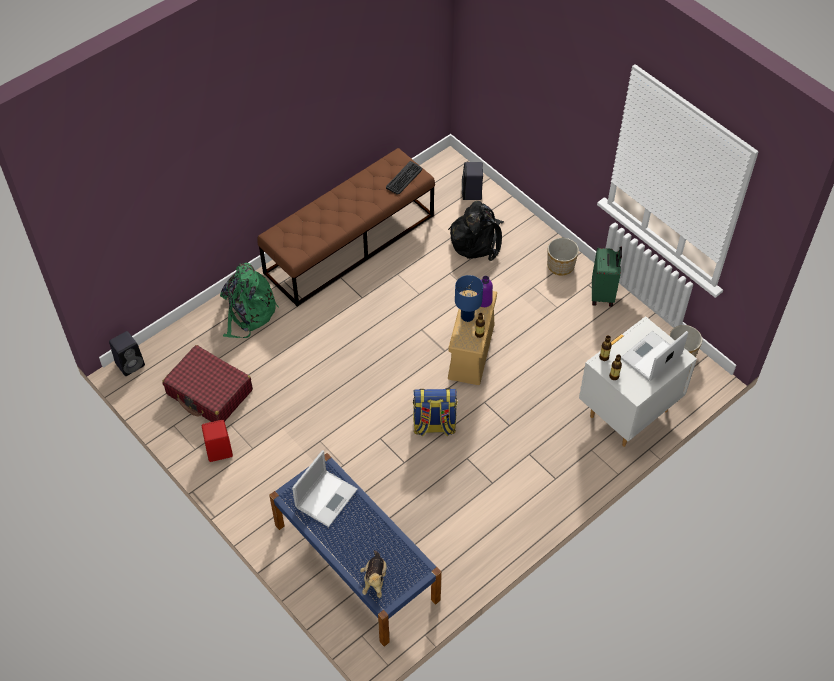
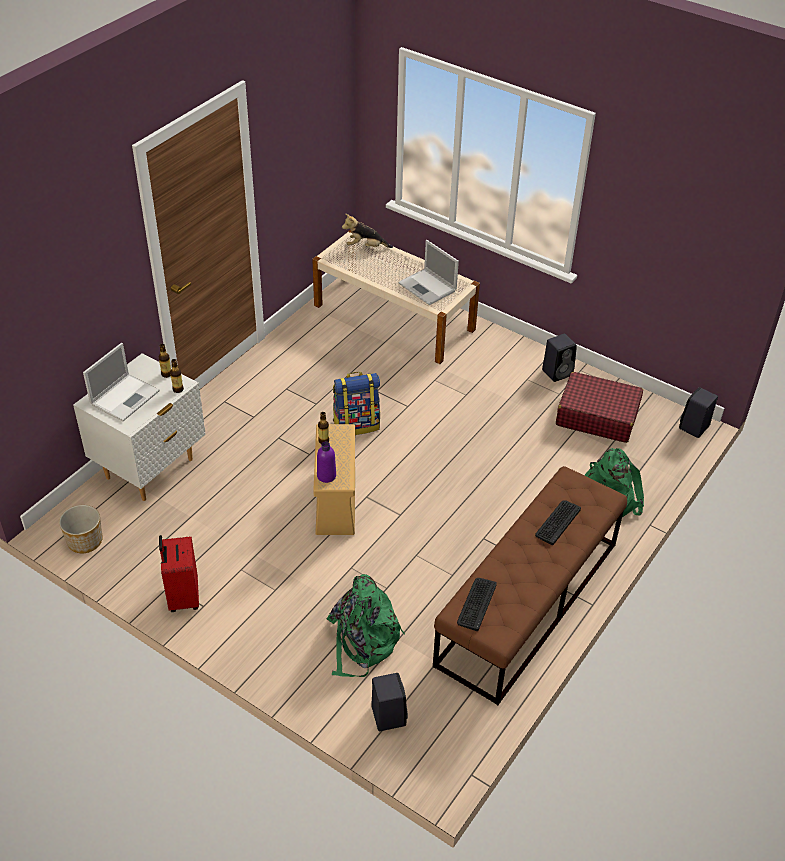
camera: 165 degrees right, 10 degrees down
(218, 451) = (558, 372): red speaker -> black speaker
(321, 222) = (557, 522): none -> keyboard
(327, 497) = (428, 287): laptop -> laptop turned 60 degrees counterclockwise
(355, 563) = (394, 317): blue bench -> beige bench
(375, 579) = (366, 247): plush toy -> plush toy turned 75 degrees counterclockwise
(468, 317) = (341, 456): blue table lamp -> none
(477, 240) = (362, 641): black backpack -> green backpack
(561, 265) = (242, 625): planter -> none
(603, 294) = (182, 597): green suitcase -> red suitcase

